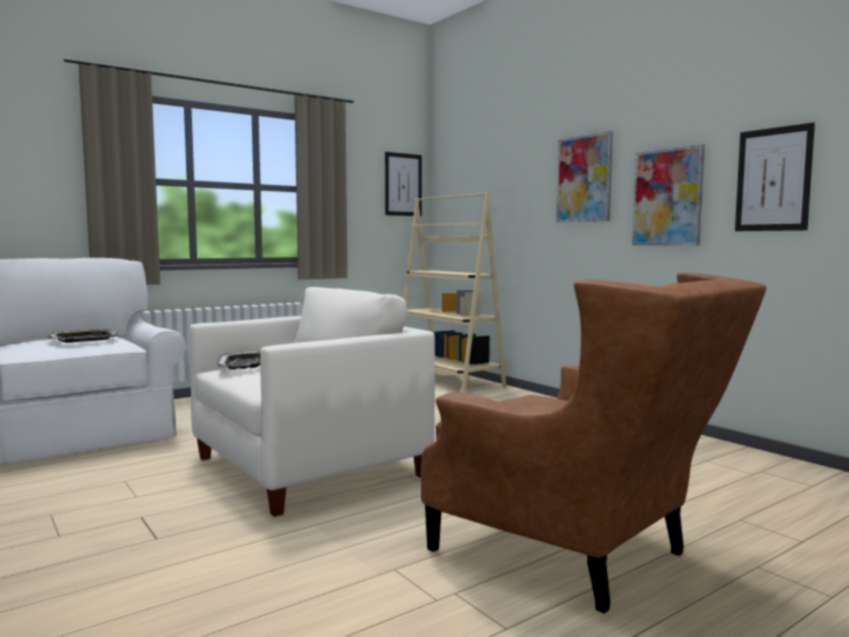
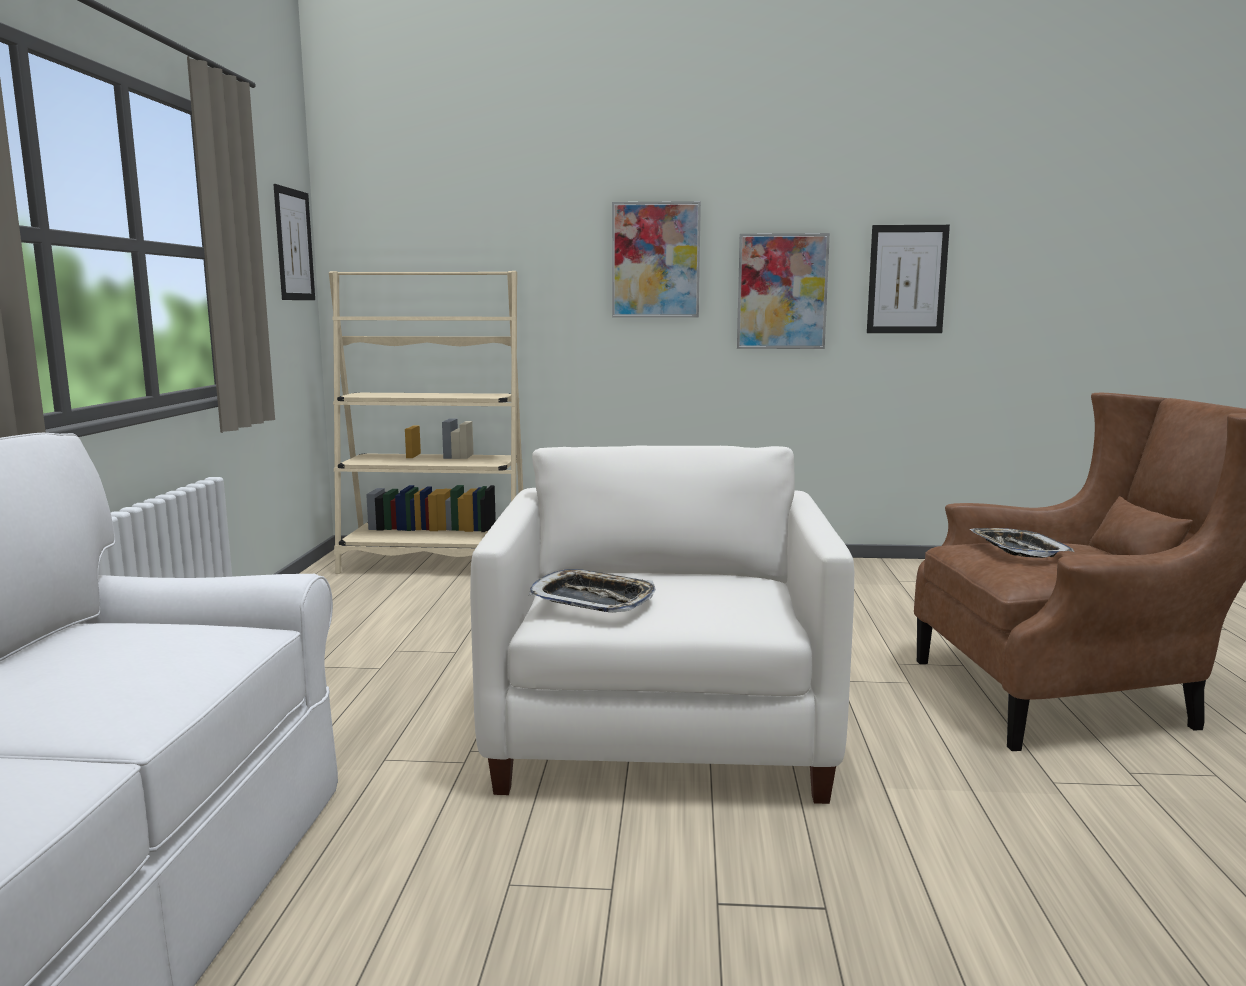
camera: 50 degrees left, 5 degrees up
(83, 340) = (143, 646): tray -> tray (1018, 550)

